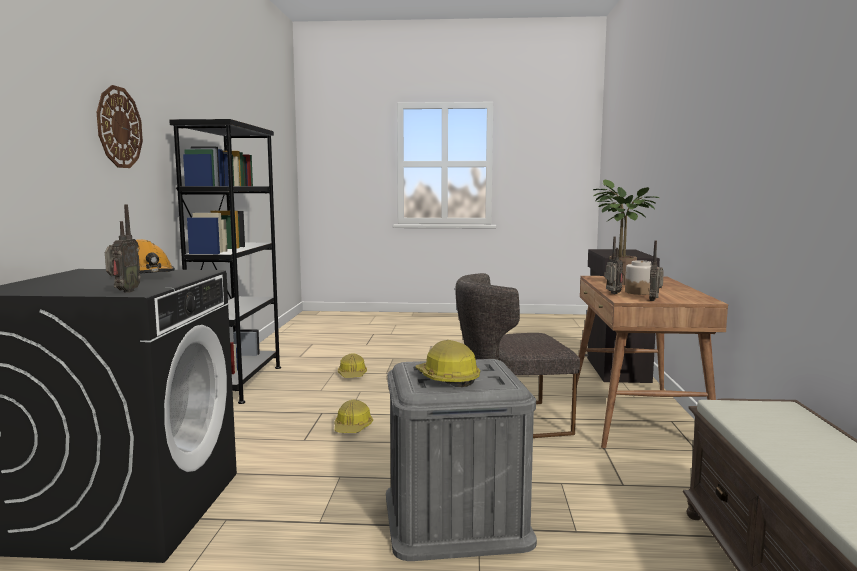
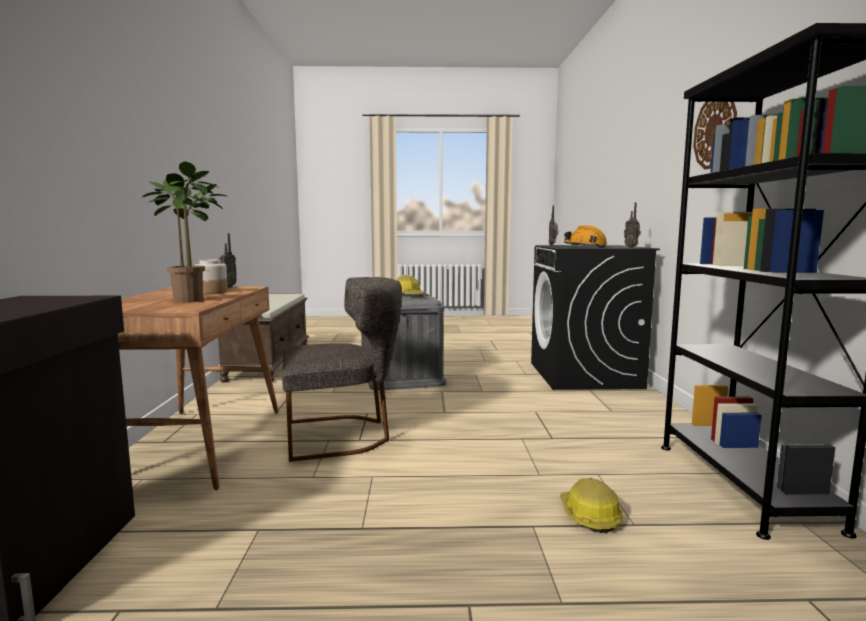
camera: 175 degrees right, 0 degrees up
(353, 428) = (502, 423): hard hat -> none
(612, 294) = (246, 291): radio -> radio (631, 247)

